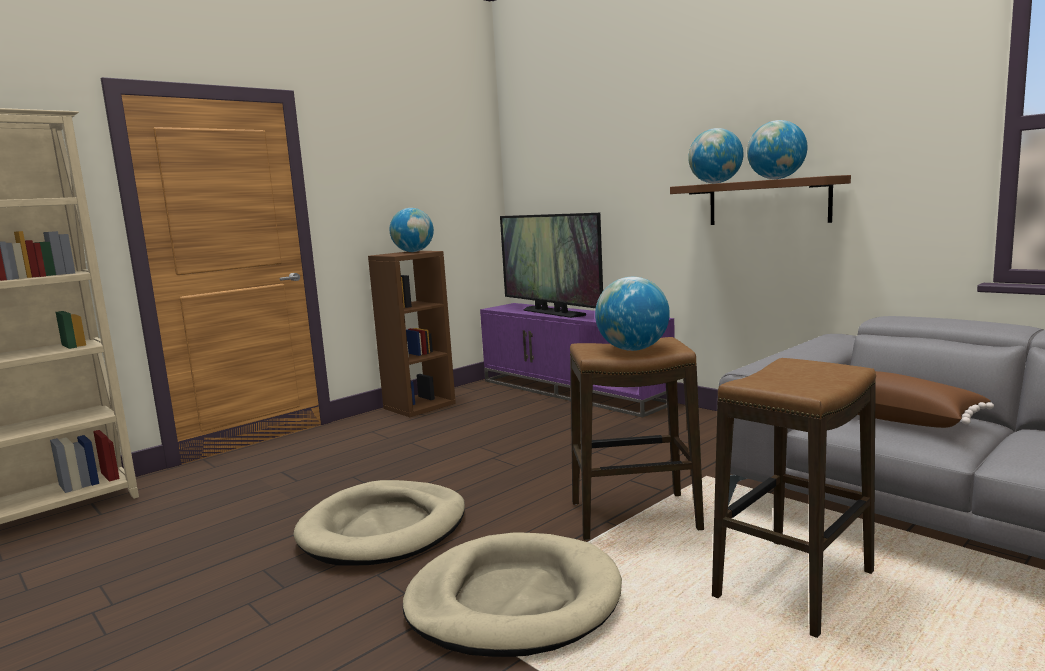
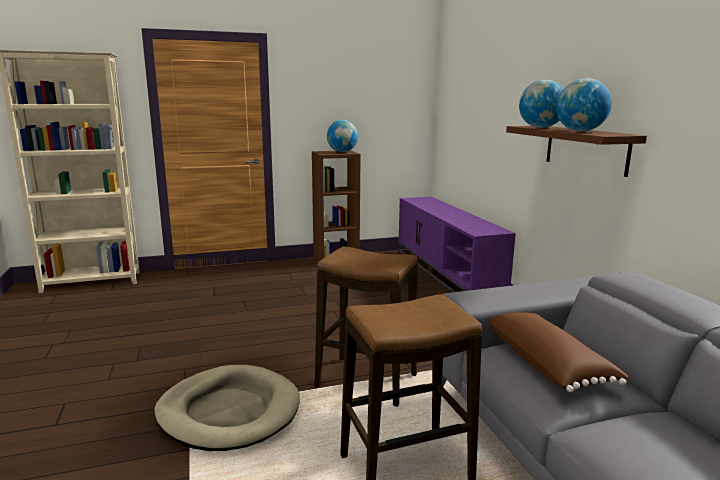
camera: 25 degrees right, 5 degrees up
(384, 529) = (220, 341): beige dog bed -> none
(552, 312) = (439, 210): television -> none
(632, 349) = (366, 261): globe -> none

